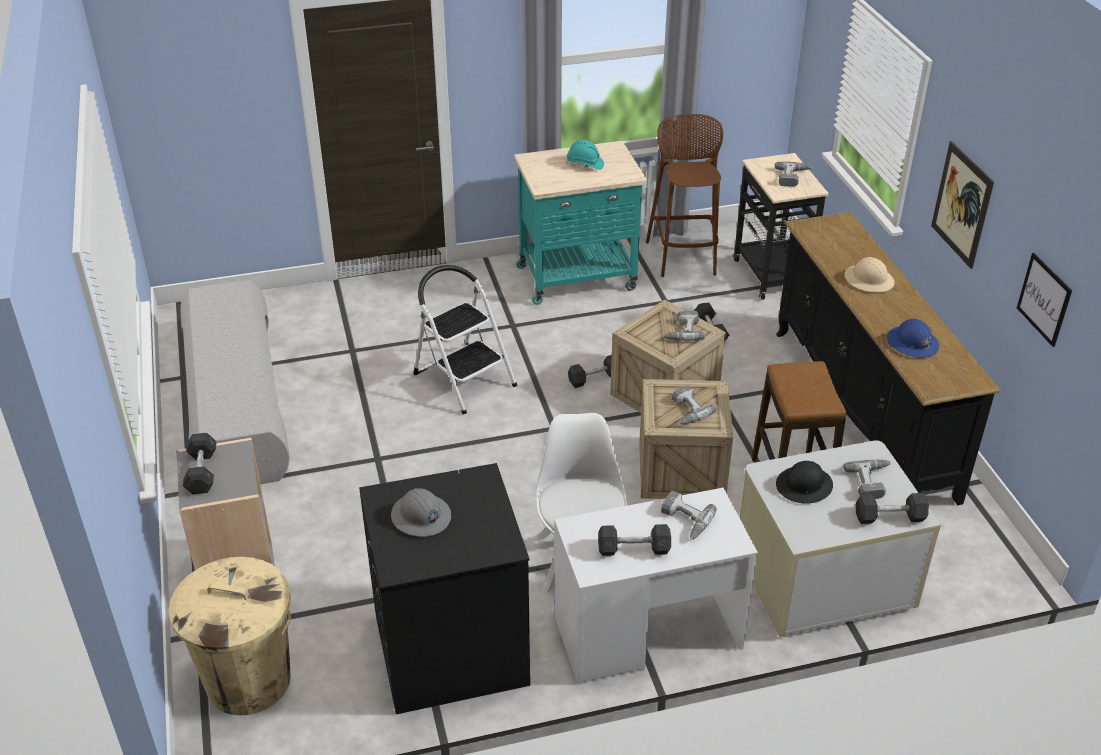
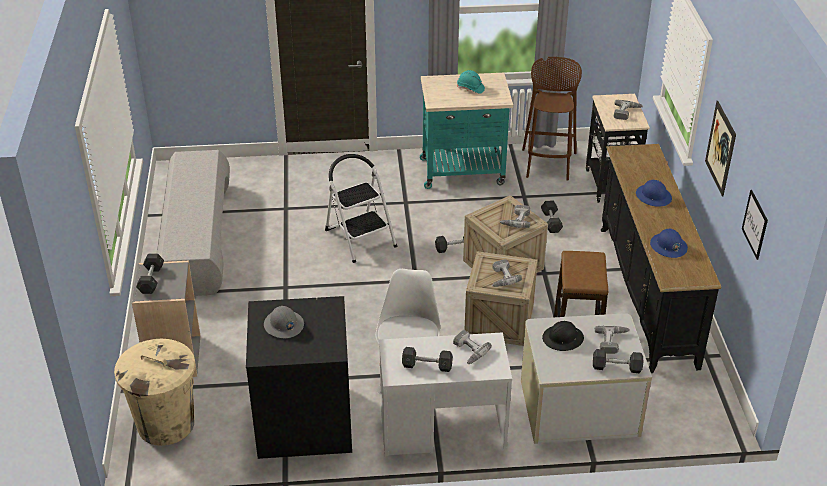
camera: 10 degrees right, 0 degrees up
(869, 280) = (653, 196): beige hard hat -> blue hard hat

